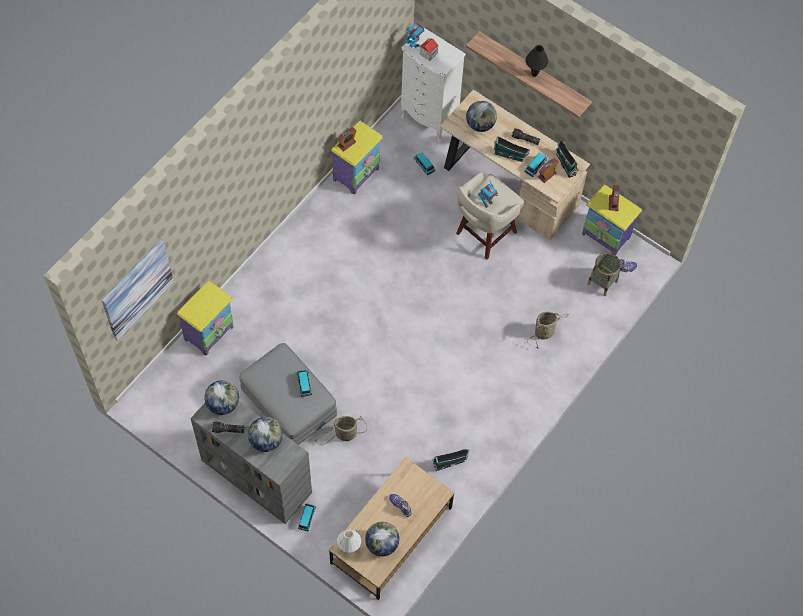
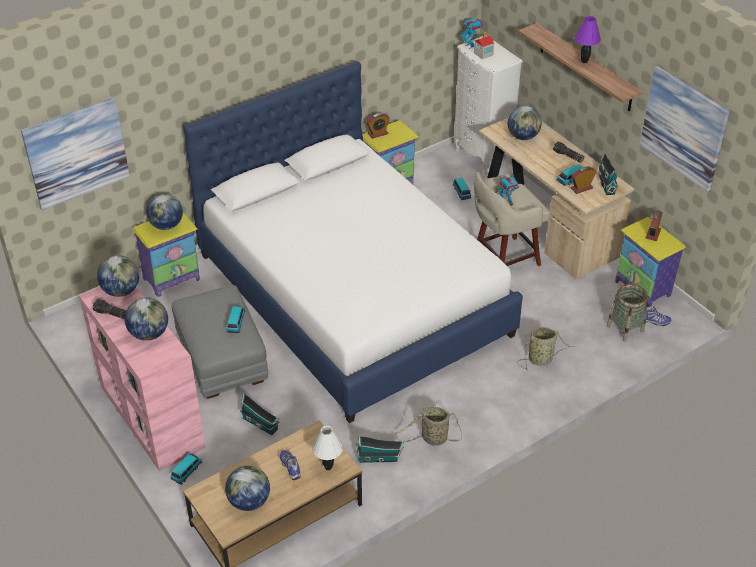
camera: 20 degrees right, 20 degrees down
(205, 303) = (166, 225): none -> globe
(255, 477) = (151, 417): grey bookcase -> pink bookcase
(344, 435) = (269, 401): basket -> basket (432, 439)
(349, 548) = (207, 495): white table lamp -> white table lamp (328, 467)
(370, 306) = (352, 294): none -> white bed
(510, 155) = (546, 165): toy house -> toy house (261, 424)
(534, 74) = (584, 61): black table lamp -> purple table lamp
(633, 133) = (684, 128): none -> picture

